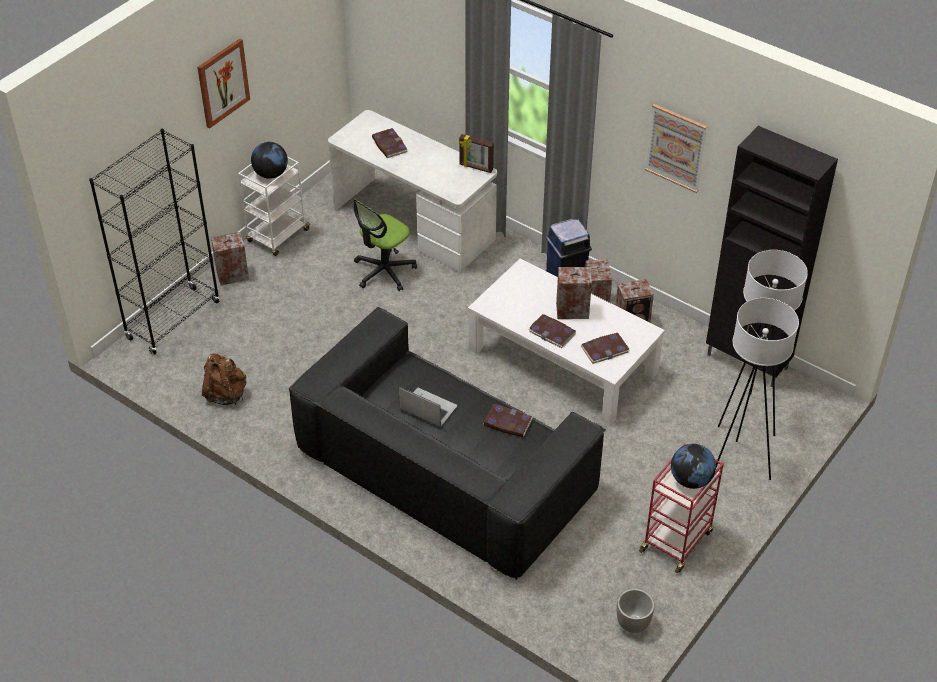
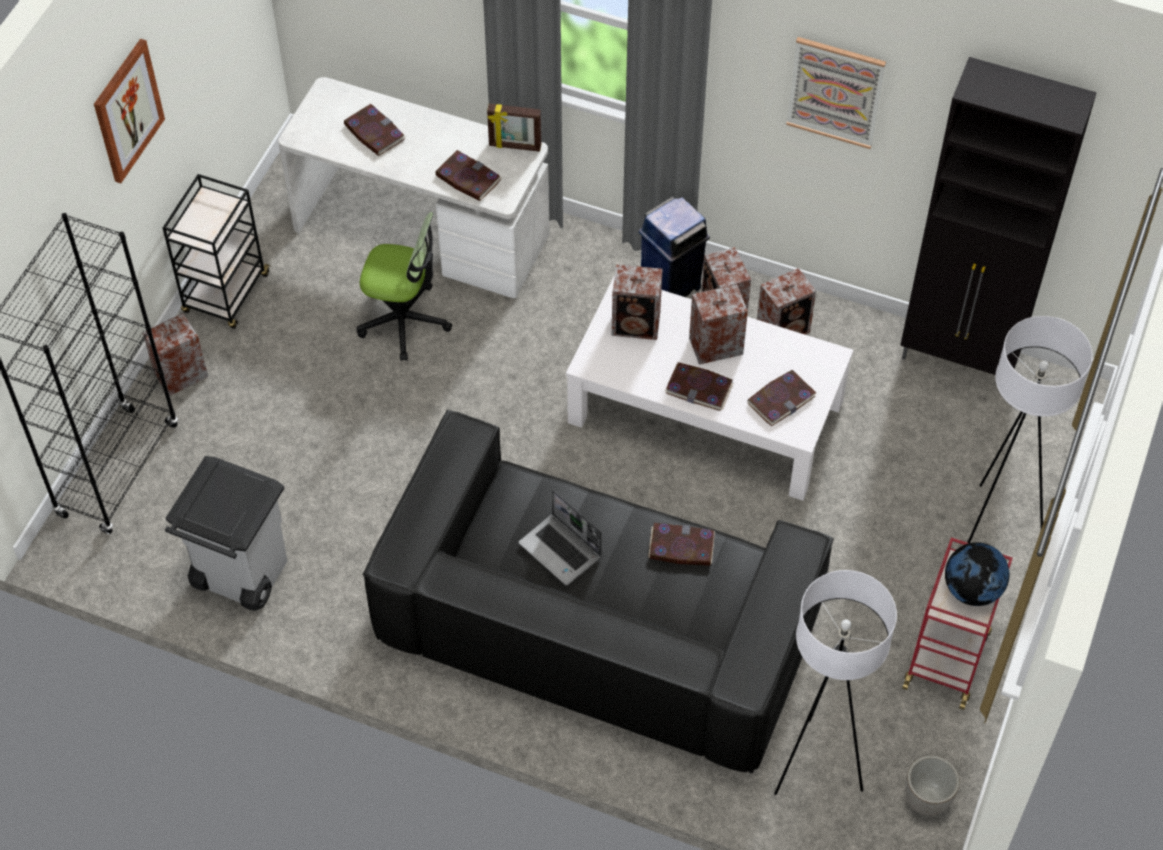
camera: 15 degrees left, 10 degrees up
(225, 394) = (239, 575): brown backpack -> grey trash can
(271, 174) = (209, 215): globe -> none
(277, 236) = (226, 295): white cart -> black cart
(384, 271) = (404, 321): office chair -> office chair turned 105 degrees counterclockwise
(427, 409) = (561, 550): laptop -> laptop turned 150 degrees counterclockwise
(439, 180) = (467, 178): none -> book
(524, 289) = (637, 325): none -> speaker
(748, 417) = (985, 445): white floor lamp -> white floor lamp (815, 766)

